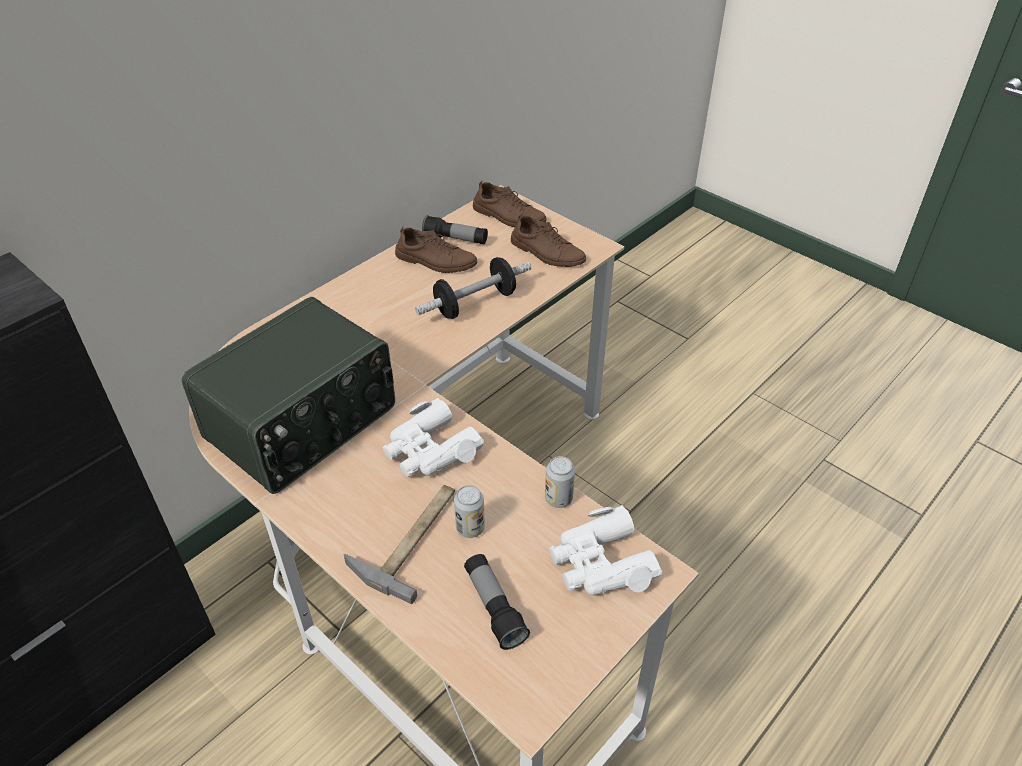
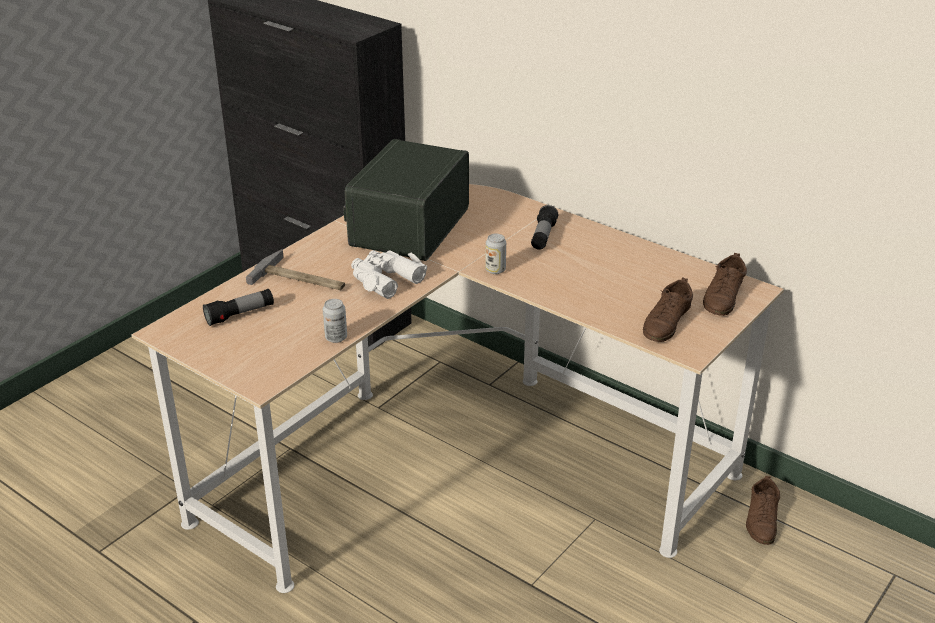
camera: 85 degrees right, 10 degrees down
(304, 424) = (408, 227): radio -> radio turned 75 degrees clockwise
(435, 261) = (628, 262): brown shoe -> brown shoe (762, 519)
(455, 240) = (667, 269): flashlight -> flashlight (543, 236)
(470, 528) = (309, 301): can -> can (495, 270)
(475, 303) = (570, 286): dumbbell -> none
(600, 563) = (272, 358): white binoculars -> none

